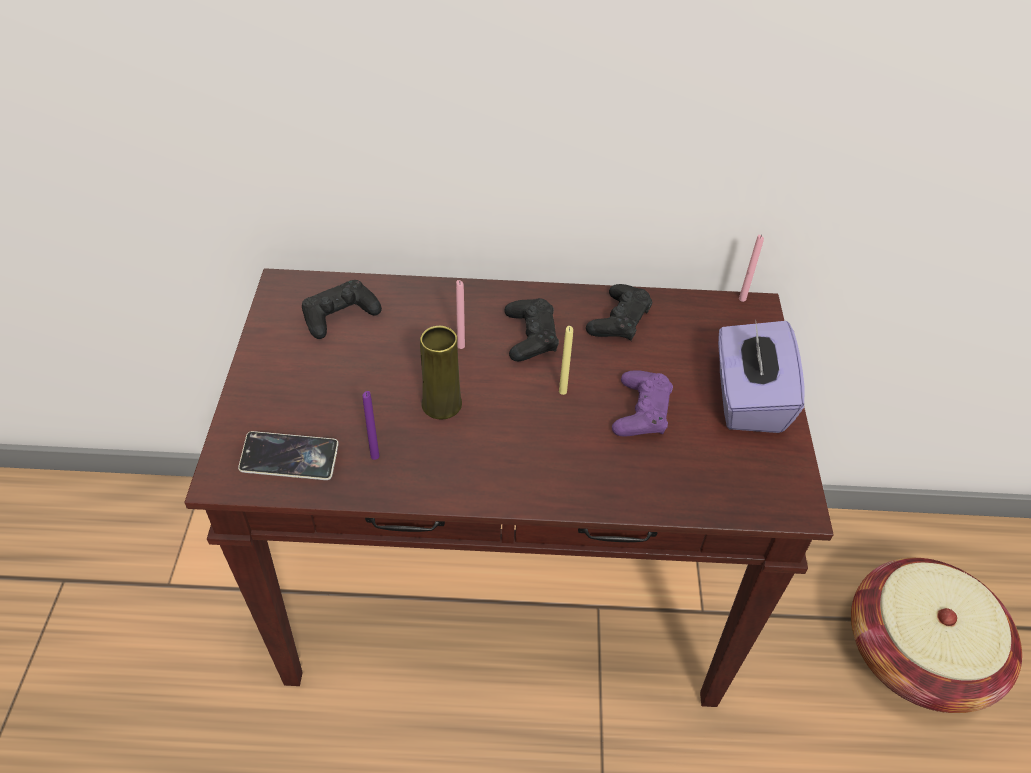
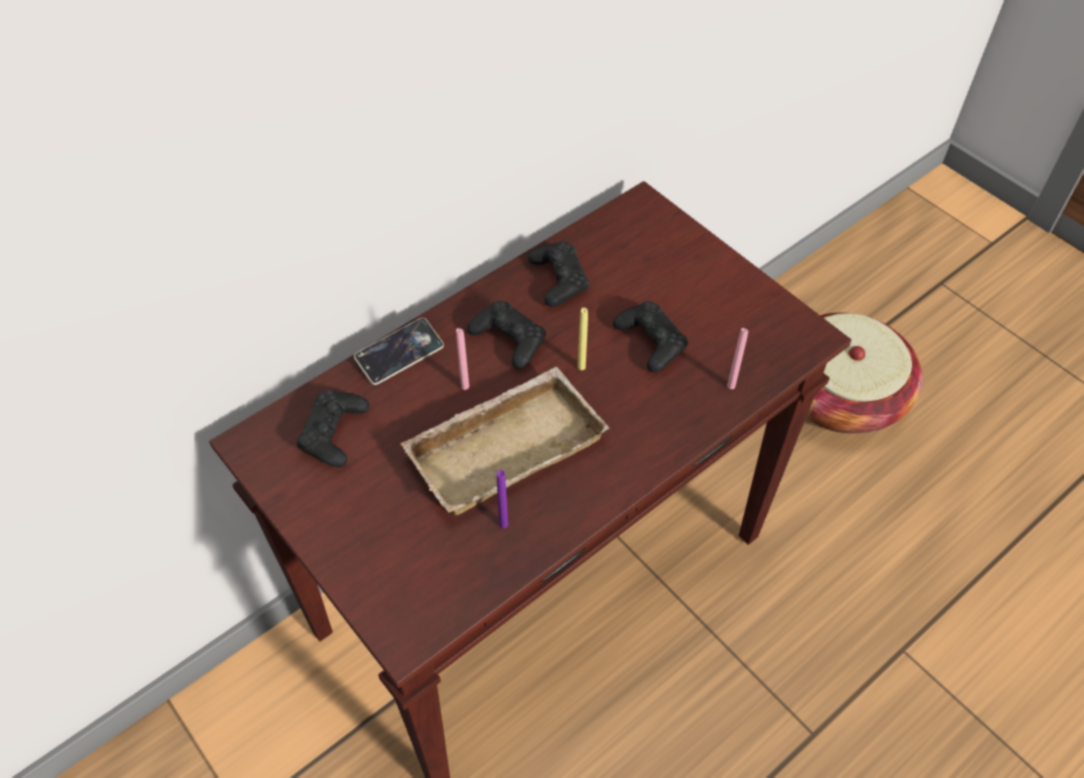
camera: 40 degrees left, 5 degrees up
(290, 460) = (441, 581): phone -> phone (400, 355)
(441, 404) = (505, 445): yellow vase -> beige tray
(641, 411) = (651, 341): purple game controller -> black game controller
(742, 299) = (625, 202): pink candle -> pink candle (731, 386)
(747, 399) = (708, 279): purple tissue box -> none

